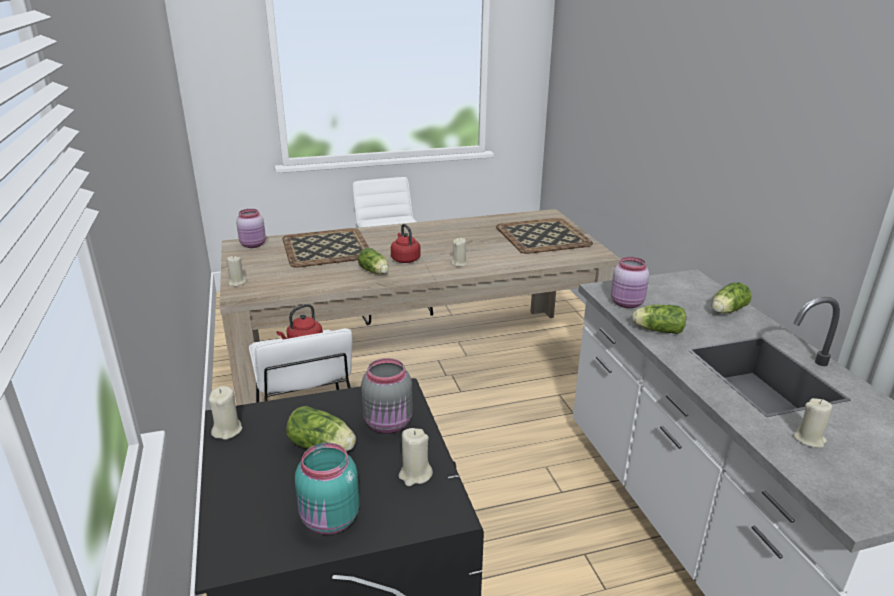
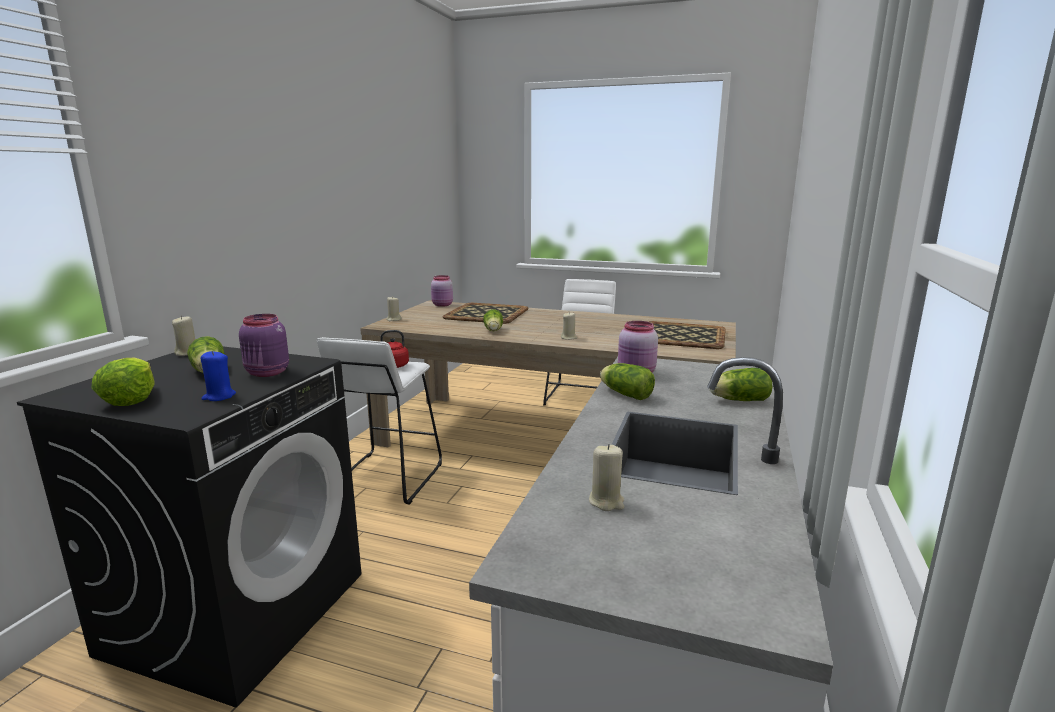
camera: 35 degrees right, 10 degrees down
(330, 520) = (130, 399): turquoise jar -> lettuce
(389, 424) = (267, 373): grey jar -> purple jar
(405, 259) = (531, 328): red kettle -> none
(415, 475) = (219, 396): beige candle -> blue candle

